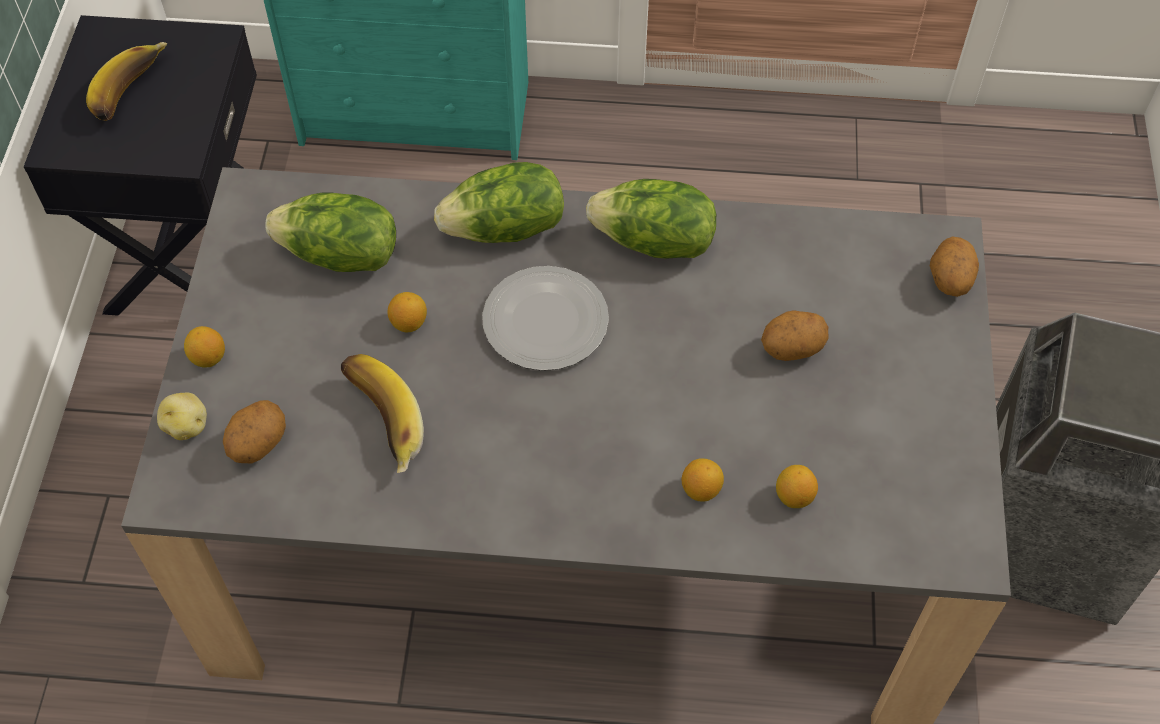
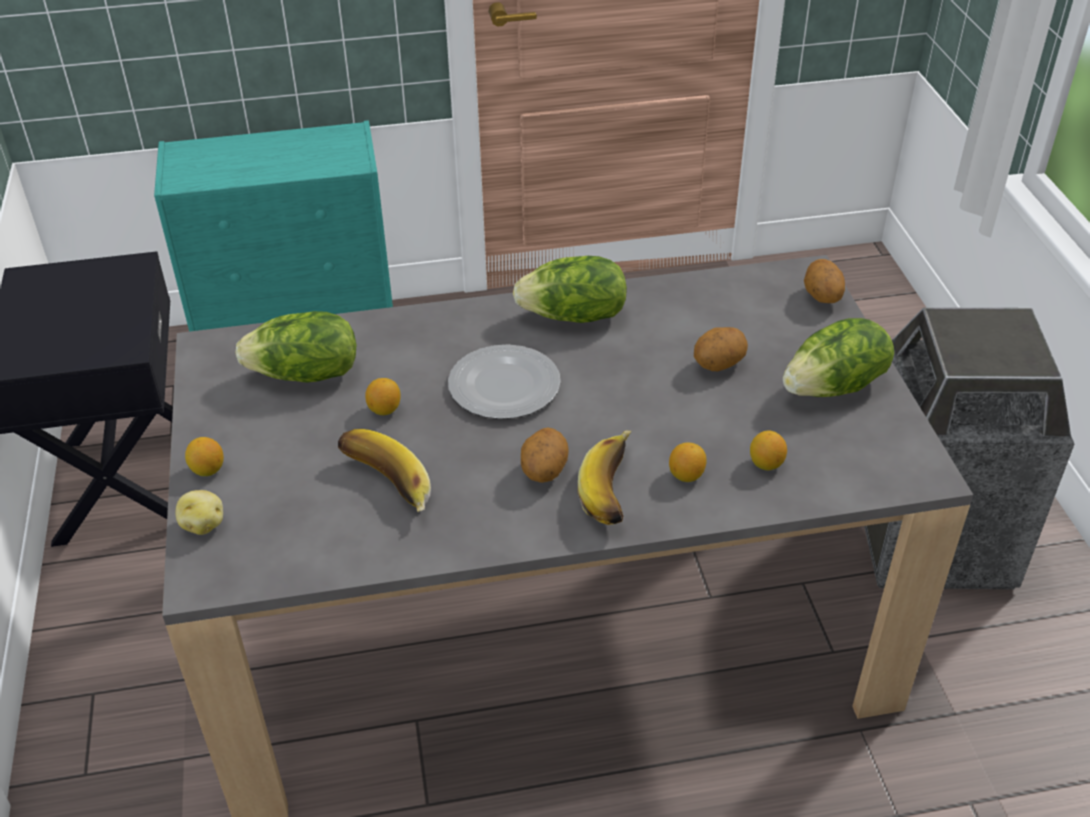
camera: 15 degrees left, 15 degrees down
(134, 94) = (70, 313): banana -> banana (616, 491)
(258, 444) = (276, 524): potato -> potato (543, 471)
(505, 229) = (445, 330): lettuce -> lettuce (835, 387)

